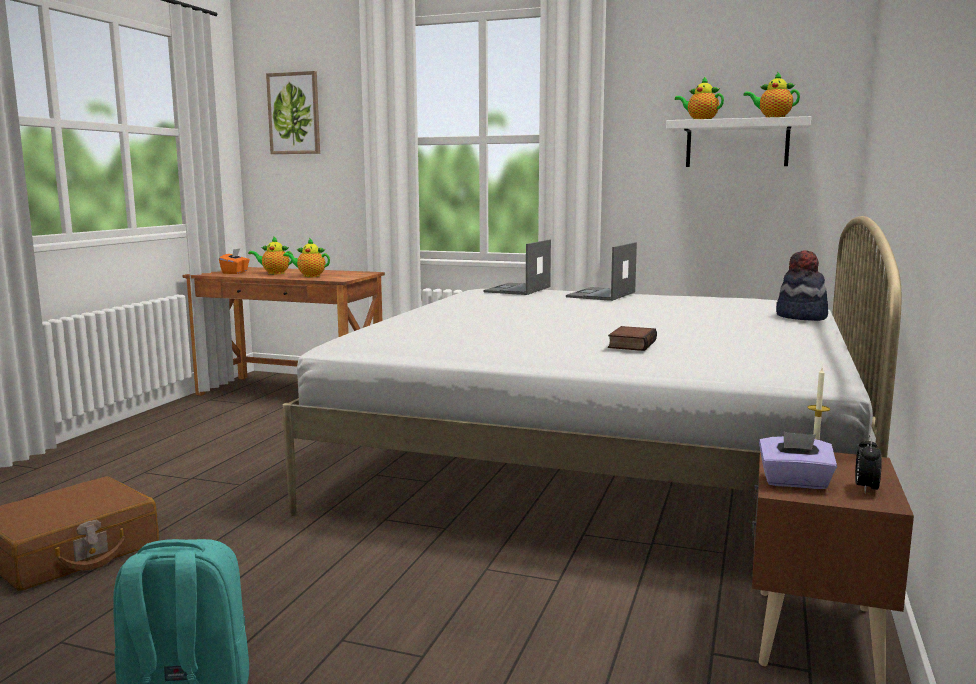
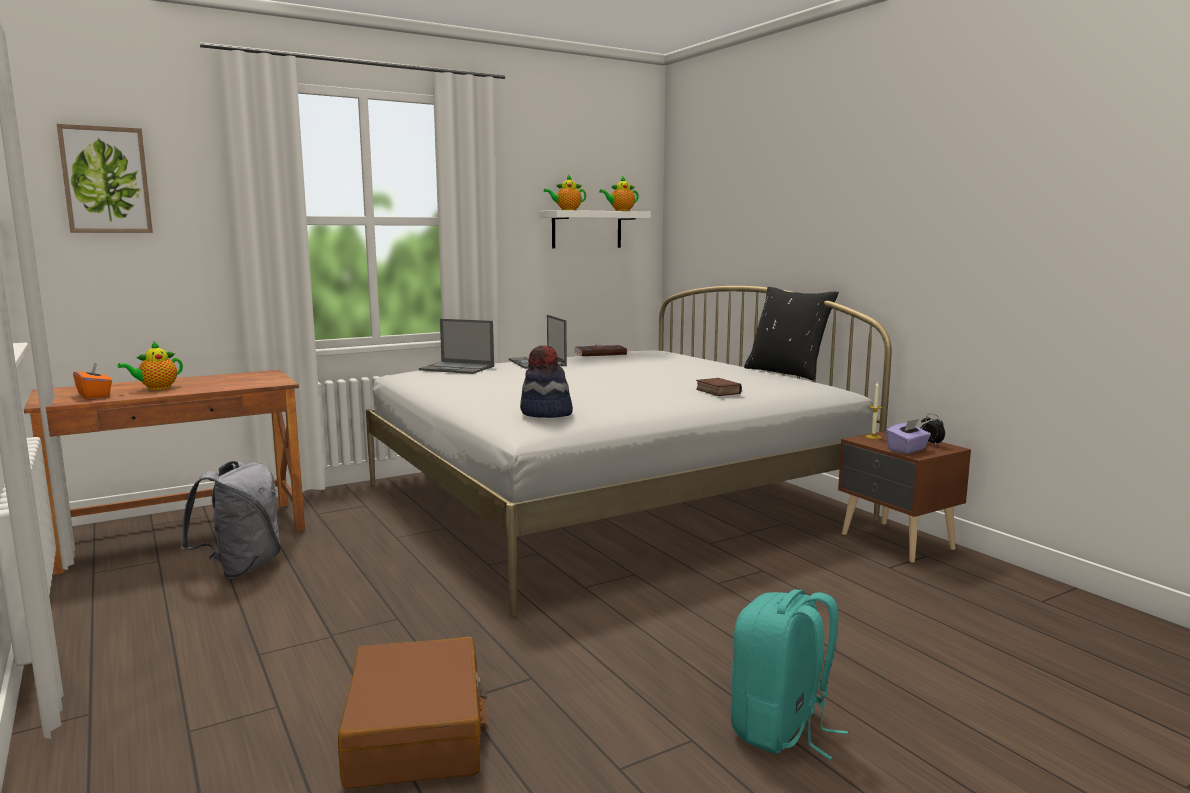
camera: 50 degrees left, 0 degrees up
(263, 421) = (241, 568): none -> grey backpack
(309, 276) = (223, 384): teapot -> none
(517, 289) = (458, 368): laptop -> laptop turned 45 degrees counterclockwise
(706, 296) = (600, 354): none -> book
(801, 317) = (706, 359): hat -> hat (546, 413)
(843, 346) = (787, 372): none -> black pillow

